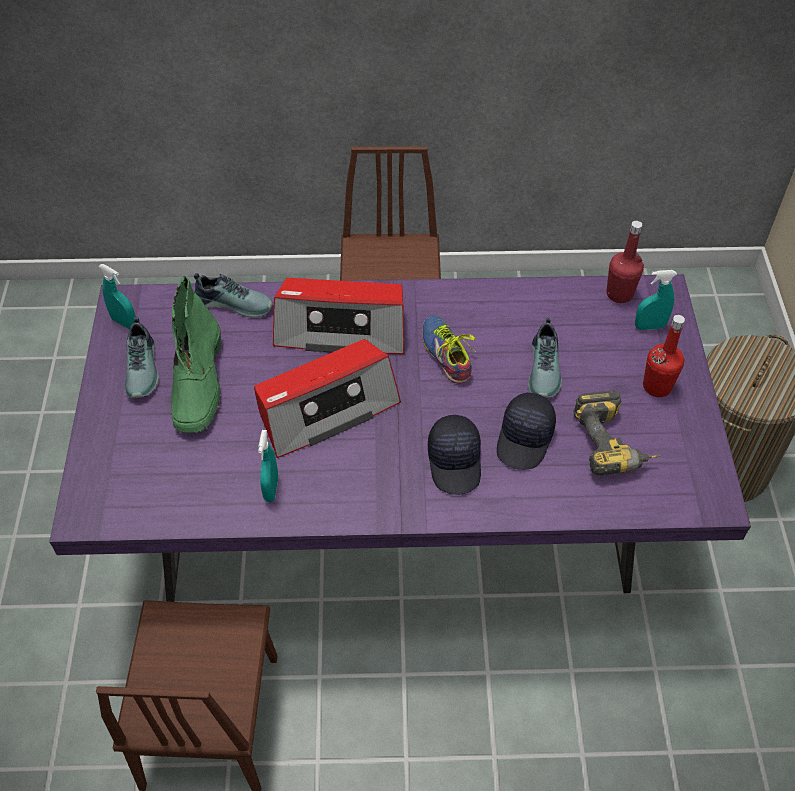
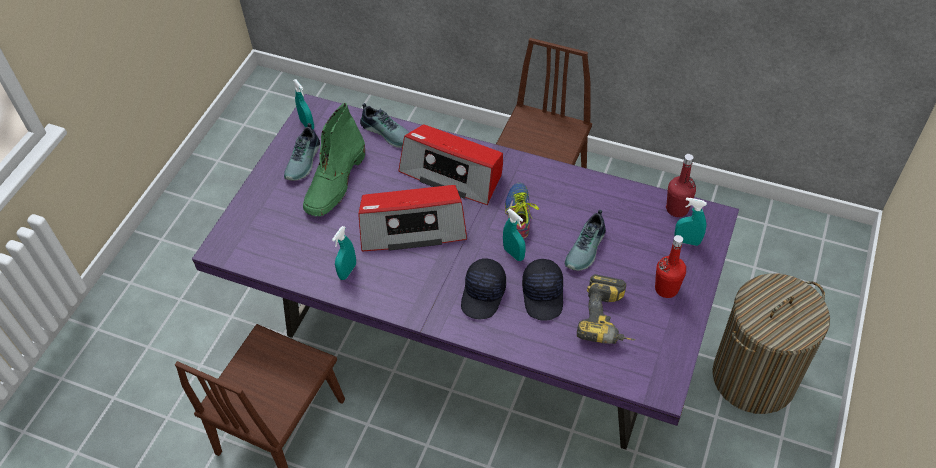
camera: 25 degrees right, 0 degrees up
(465, 401) = (514, 254): none -> turquoise spray bottle
(525, 439) = (544, 295): black cap -> black cap turned 45 degrees counterclockwise

